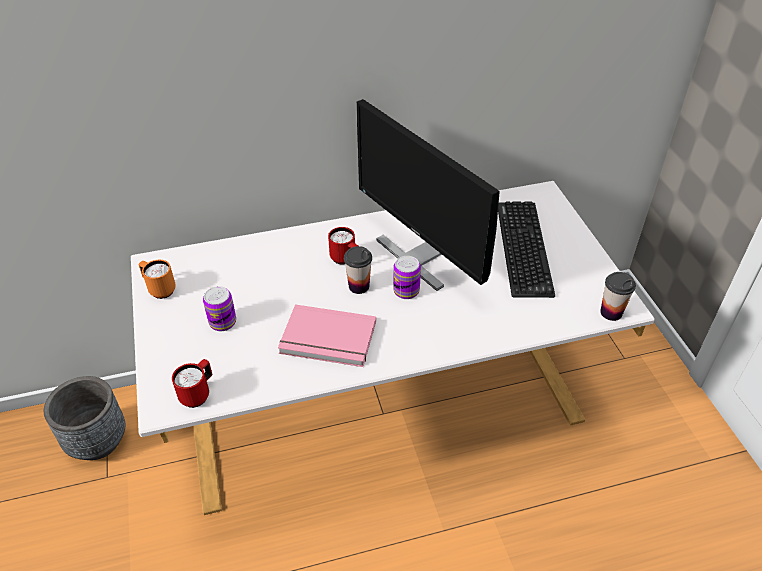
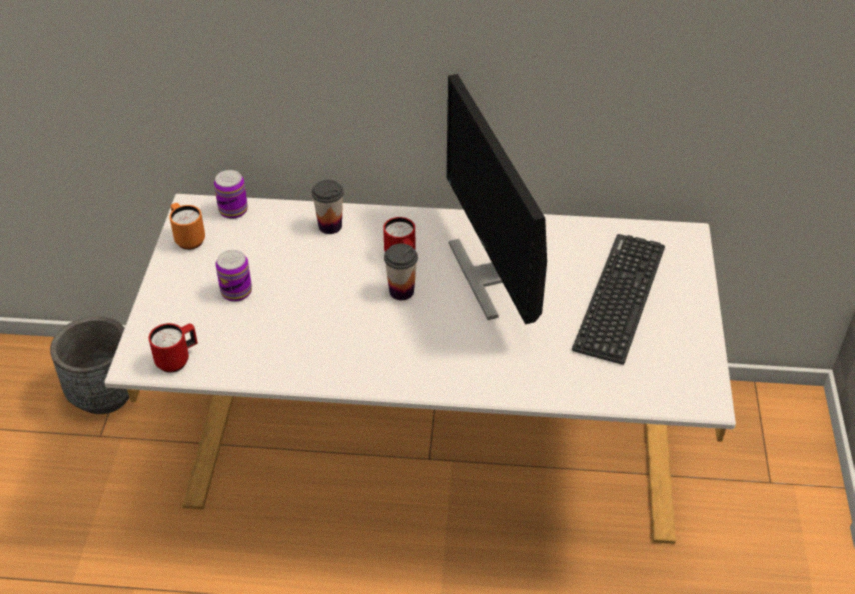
camera: 20 degrees right, 0 degrees up
(328, 340) = (337, 341): pink book -> none
(406, 291) = (452, 311): can -> can (233, 210)
(611, 312) = (683, 401): cup -> cup (330, 226)

